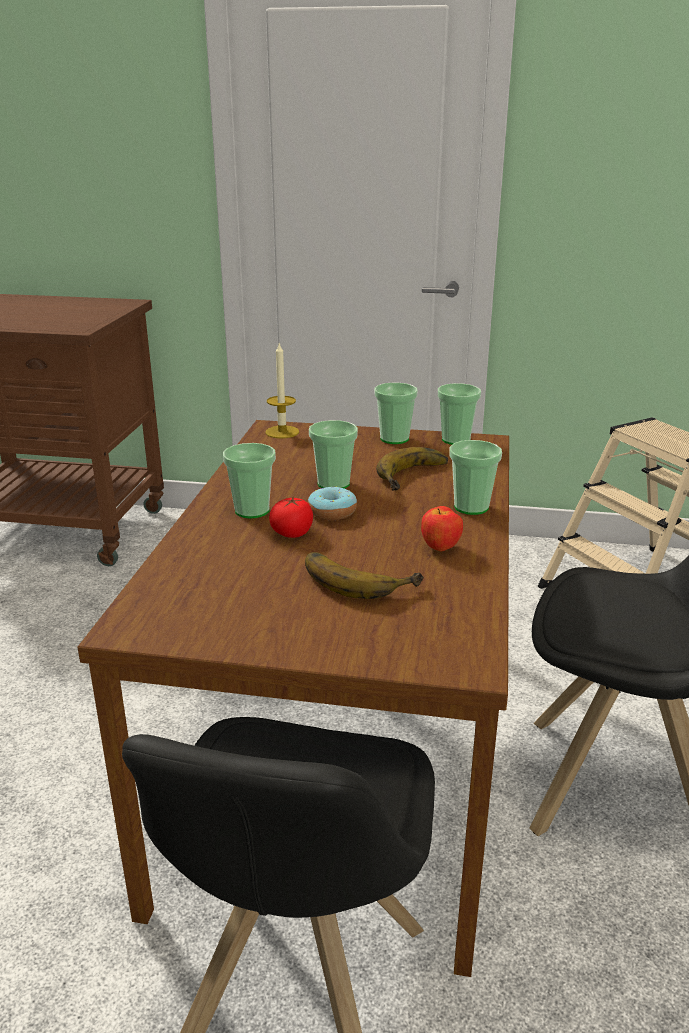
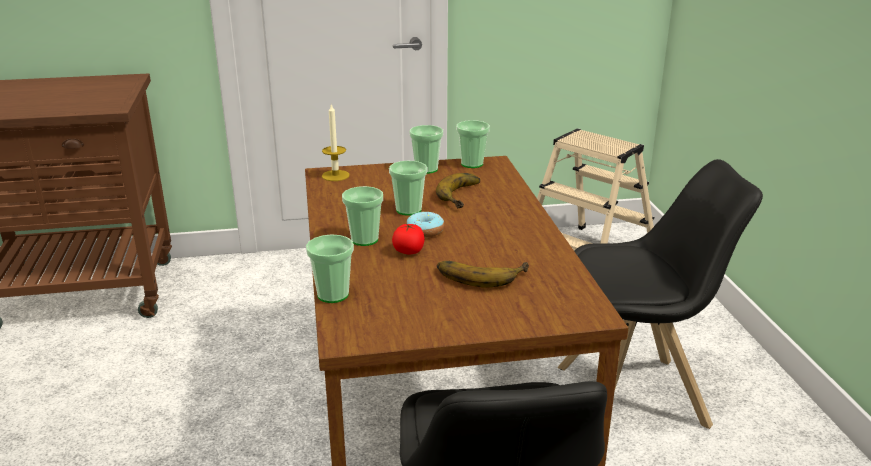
camera: 20 degrees left, 0 degrees up
(440, 548) = (520, 244): apple -> none
(471, 507) = (519, 212): cup -> cup (333, 295)

